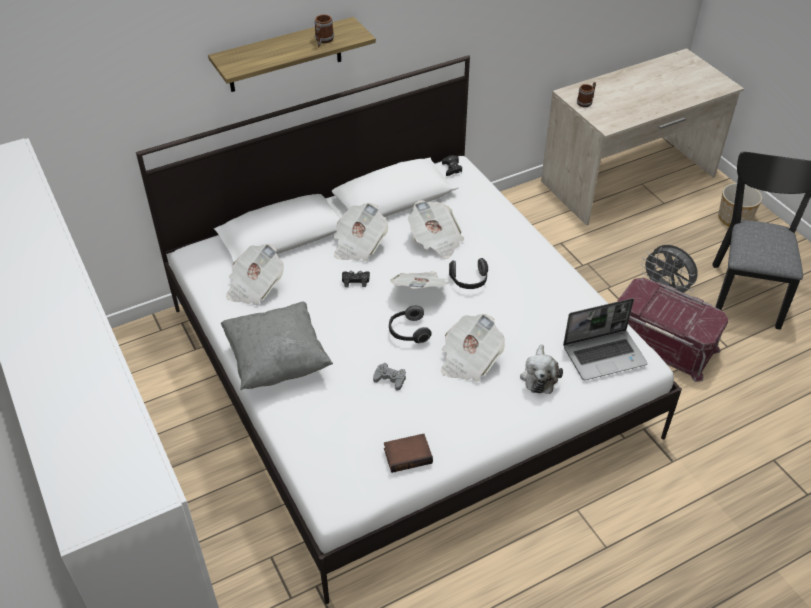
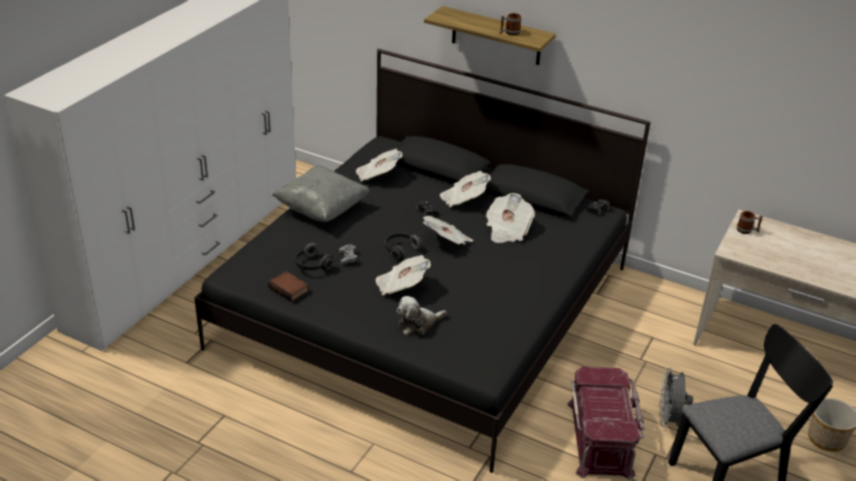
camera: 55 degrees right, 10 degrees down
(405, 369) = (425, 307): white bed -> black bed
(469, 281) = (481, 259): headphones -> headphones (312, 265)
(604, 355) = (472, 350): laptop -> none

